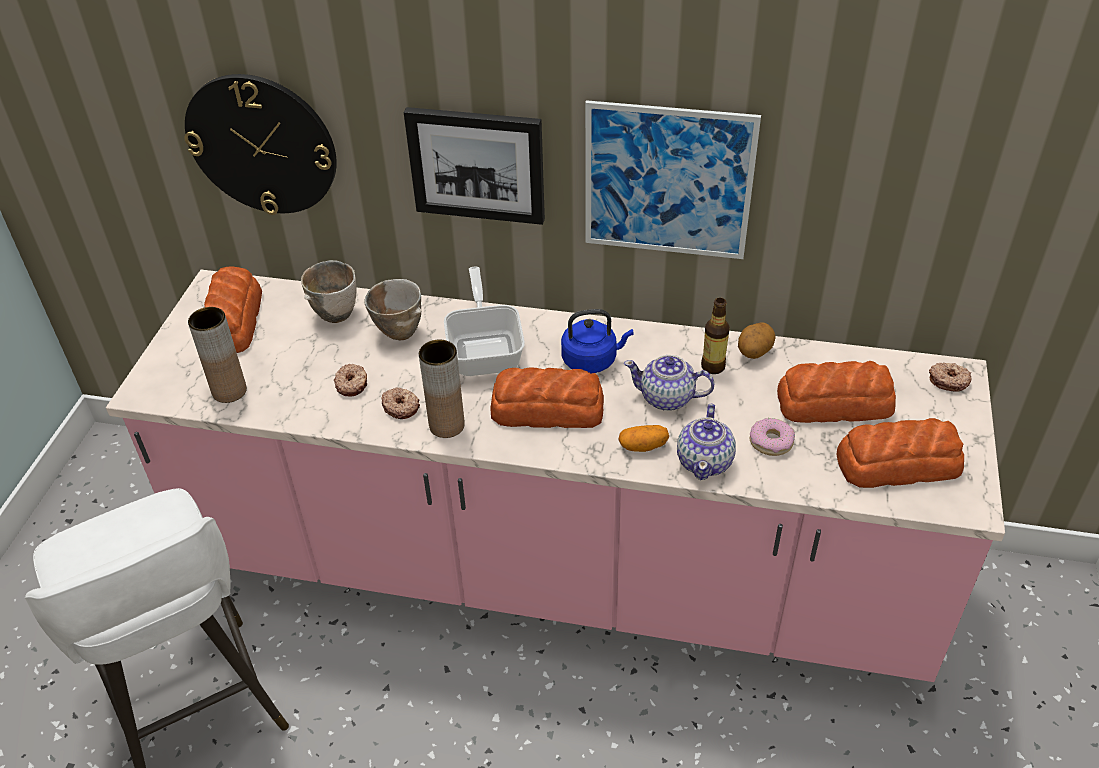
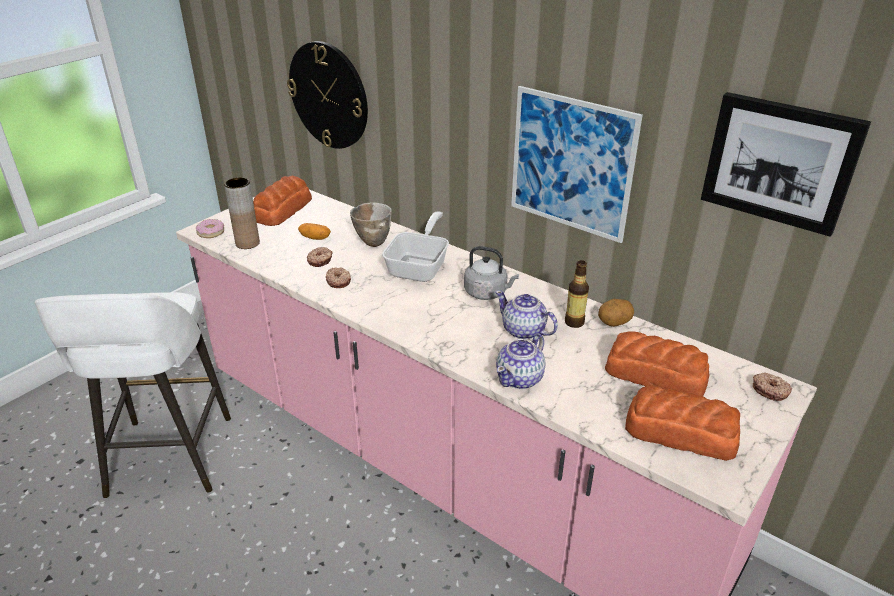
camera: 25 degrees right, 10 degrees down
(338, 314) = (345, 223): bowl -> none
(447, 425) = (358, 300): brown vase -> none
(477, 164) = (448, 129): picture -> picture (780, 162)
(546, 408) = (432, 310): bread -> none
(592, 360) = (488, 293): blue kettle -> grey kettle
(643, 446) = (481, 354): potato -> potato (315, 238)
(771, 442) = (582, 383): donut -> donut (210, 232)

